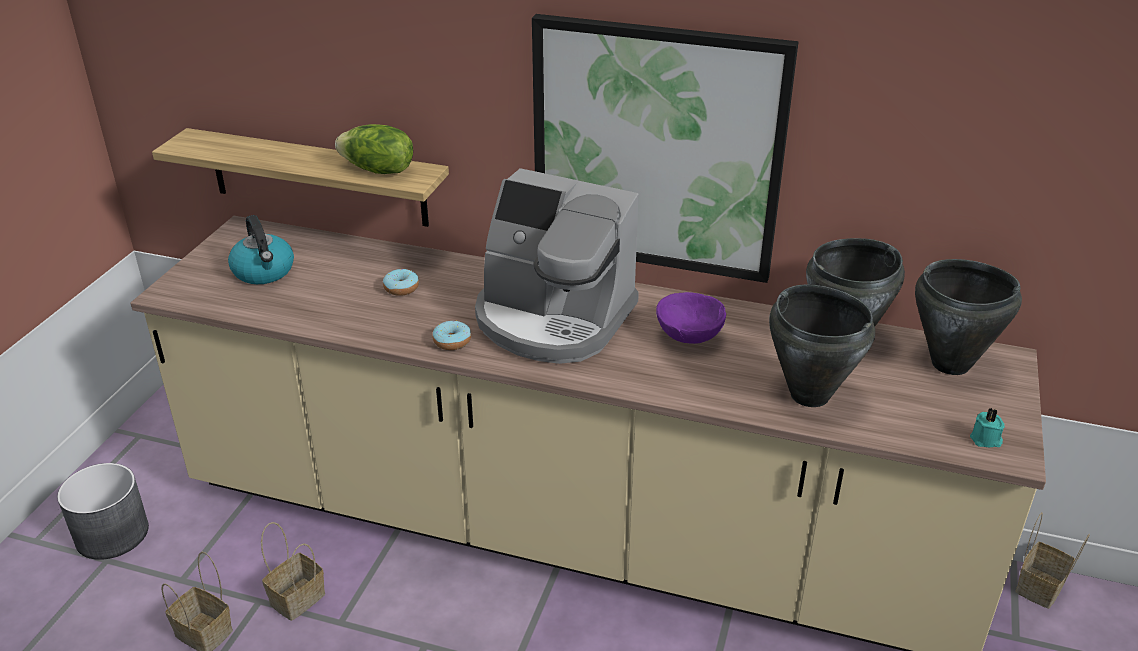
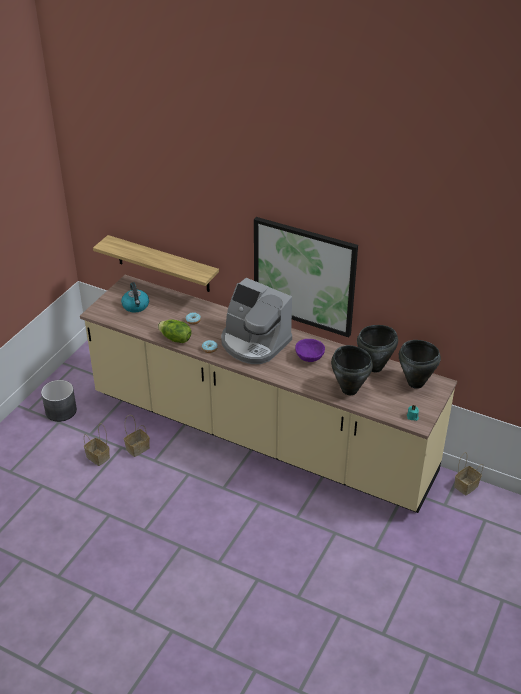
camera: 10 degrees right, 5 degrees up
(378, 170) = (188, 268): lettuce -> lettuce (175, 339)

